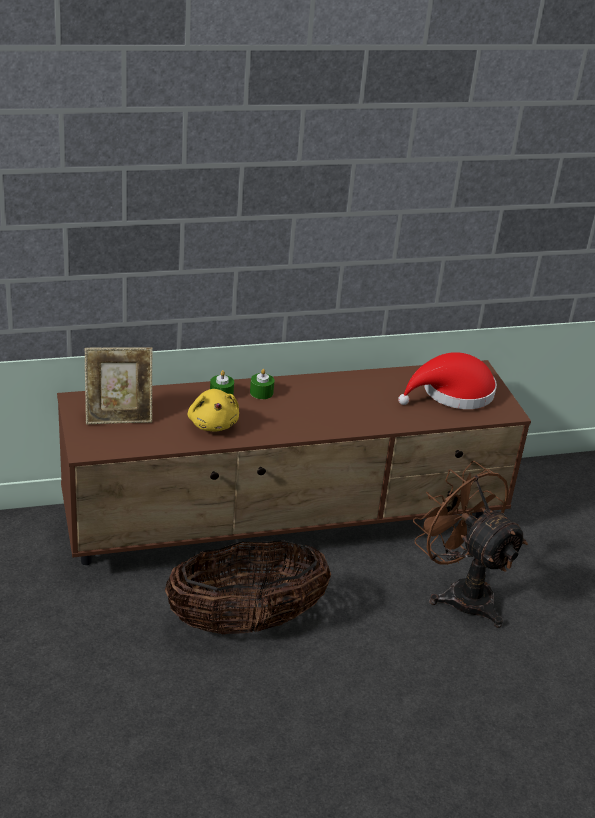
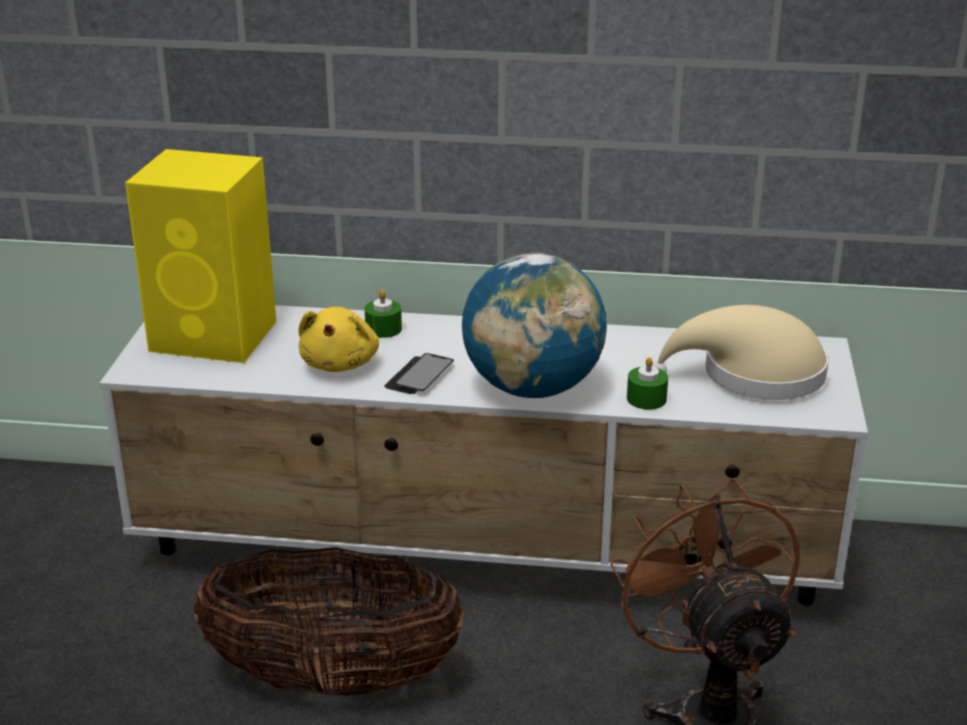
camera: 25 degrees right, 5 degrees down
(119, 416) = (216, 336): picture frame -> yellow speaker
(261, 392) = (444, 334): green candle -> green candle (646, 399)
(267, 425) = (419, 376): none -> phone
(288, 523) = (487, 552): brown tv stand -> white tv stand
(338, 422) = (532, 388): none -> globe
(452, 393) = (752, 375): red hat -> beige hat

